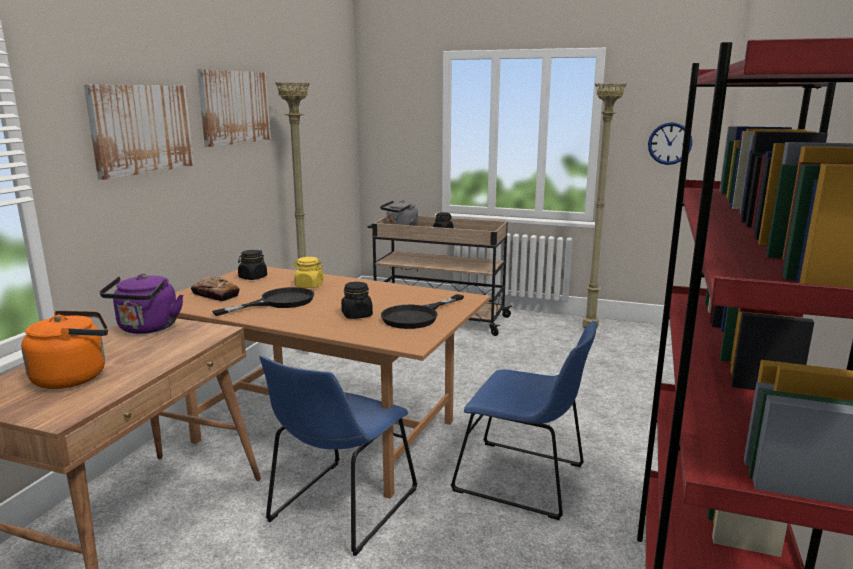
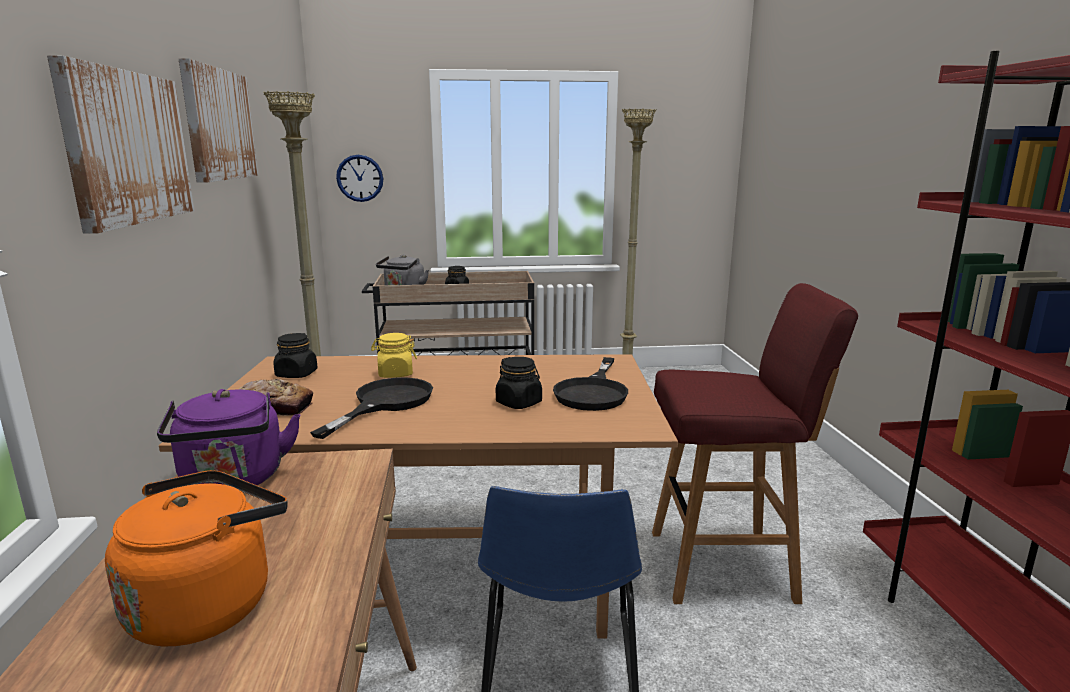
camera: 25 degrees left, 0 degrees up
(525, 480) = (725, 566): blue chair -> red stool
(669, 143) = (685, 175): wall clock -> wall clock (360, 178)

